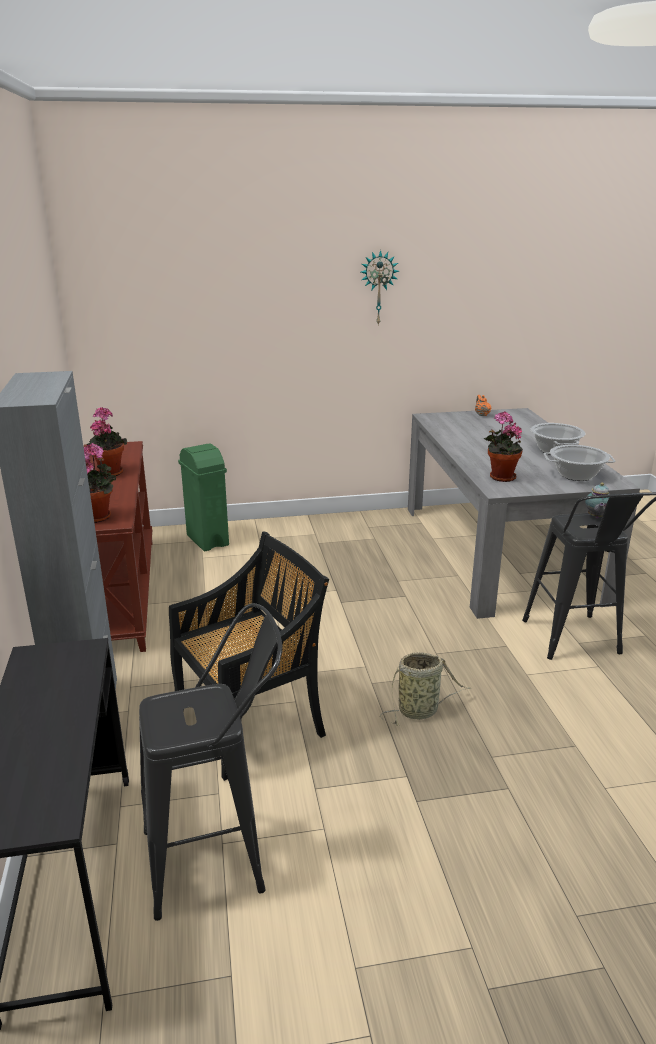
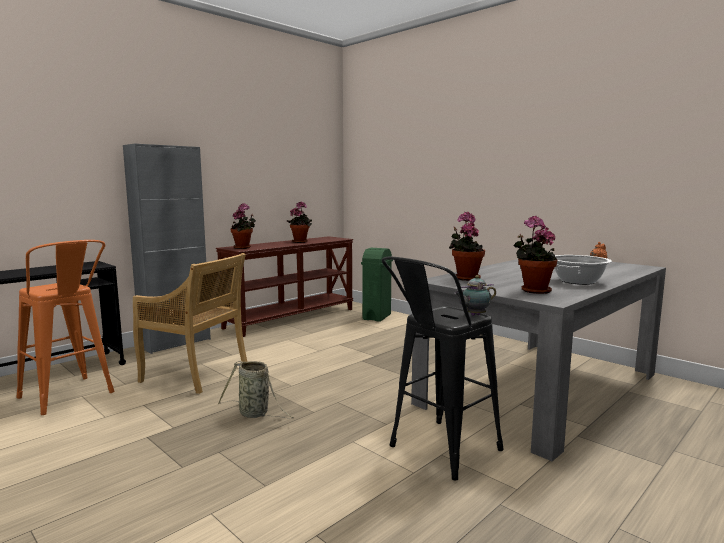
camera: 55 degrees right, 15 degrees down
(218, 857) = (70, 398): black stool -> orange stool
(252, 723) = (196, 374): black chair -> beige chair
(378, 288) = (517, 142): wall clock -> none
(576, 475) = (533, 290): cooking pot -> potted plant

